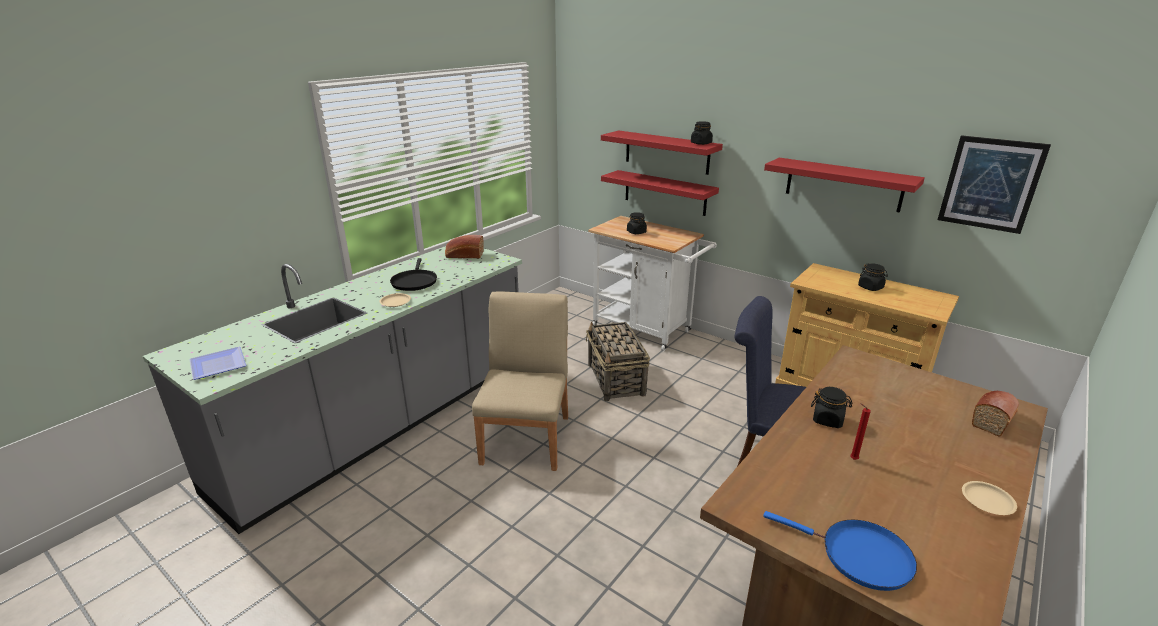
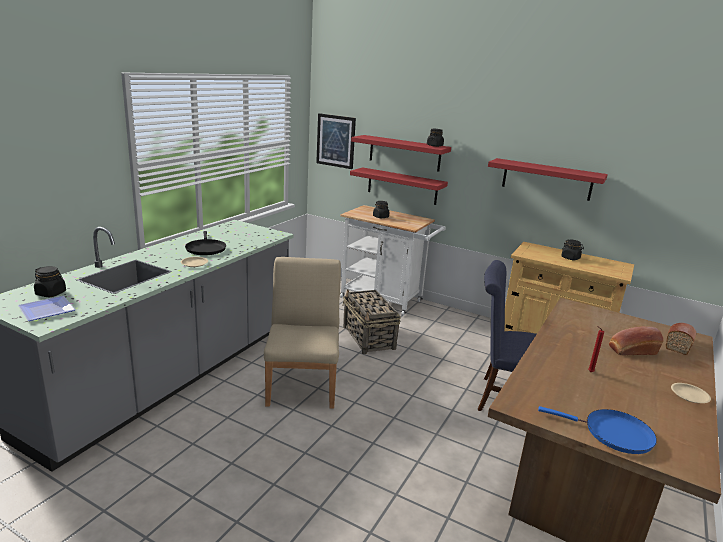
camera: 10 degrees left, 5 degrees down
(464, 255) = (242, 230): bread -> bread (631, 350)
(828, 420) = (564, 347): black jar -> black jar (51, 293)
(990, 184) = (655, 179): picture -> picture (336, 141)

